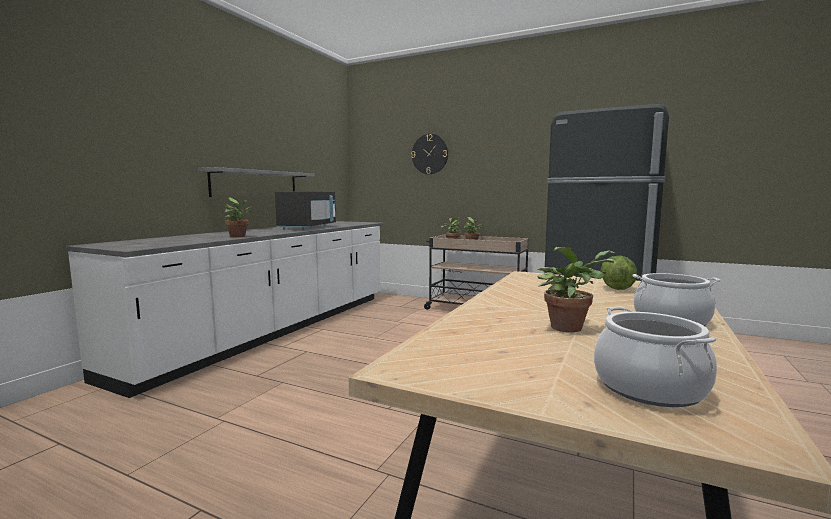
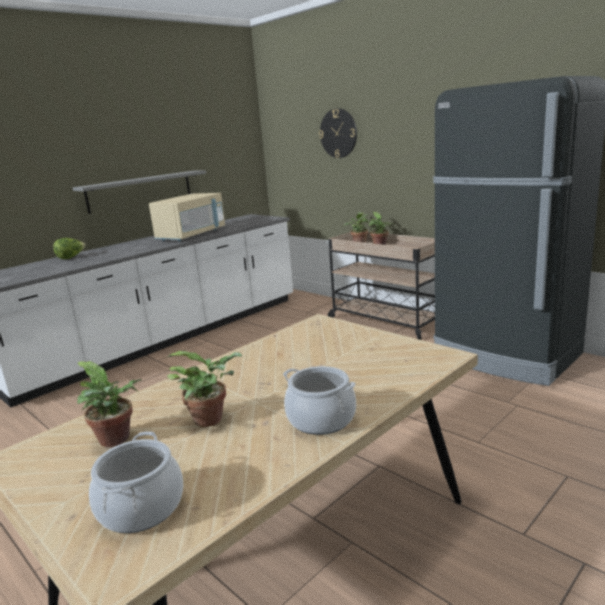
camera: 20 degrees right, 10 degrees up
(239, 236) = (101, 260): potted plant -> potted plant (117, 440)
(308, 227) = (192, 235): black microwave -> beige microwave
(617, 288) = (370, 354): lettuce -> lettuce (71, 257)

